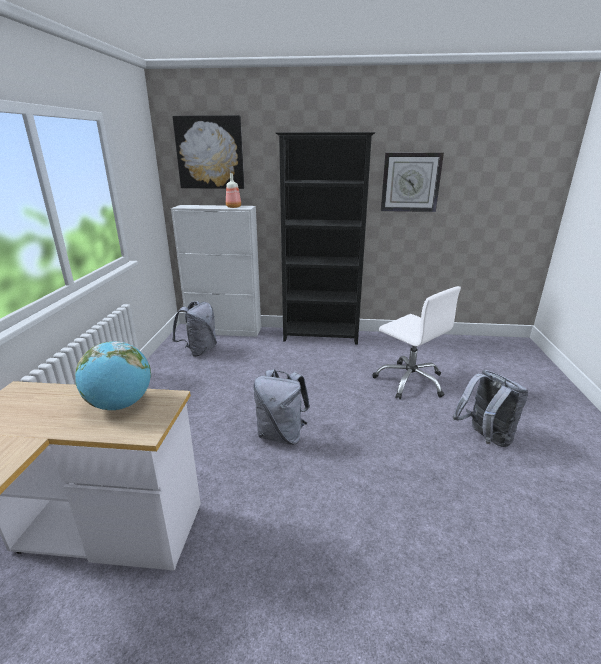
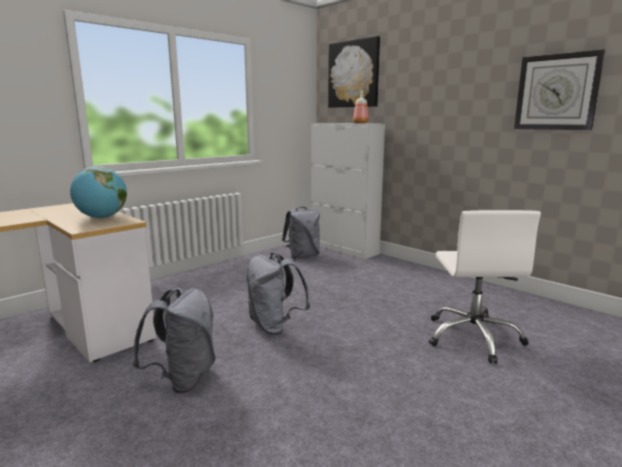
camera: 40 degrees right, 10 degrees down
(321, 336) = (429, 274): black bookcase -> none
(484, 438) = (487, 420): grey backpack -> grey backpack (183, 379)

